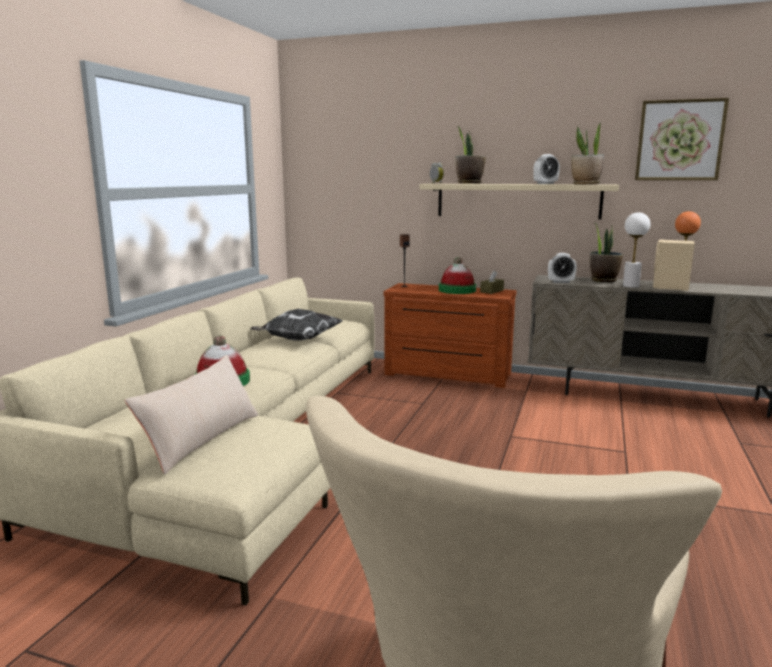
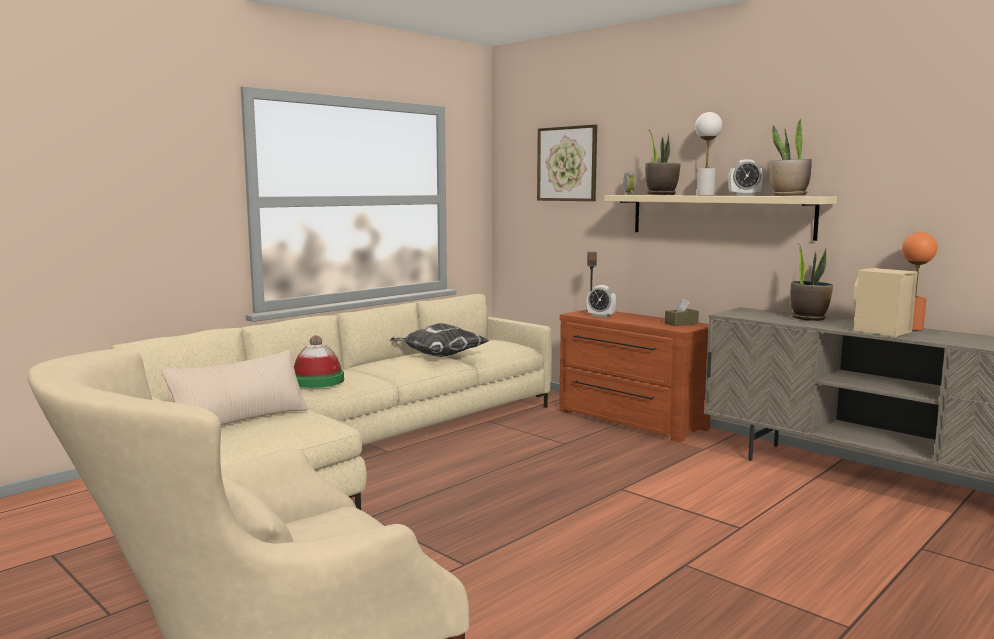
camera: 25 degrees right, 5 degrees down
(457, 290) = (642, 319): hat -> none
(560, 282) = (745, 316): alarm clock -> alarm clock (601, 316)
(630, 286) = (827, 326): white table lamp -> white table lamp (705, 195)
(679, 140) = (914, 139): picture -> picture (567, 164)

